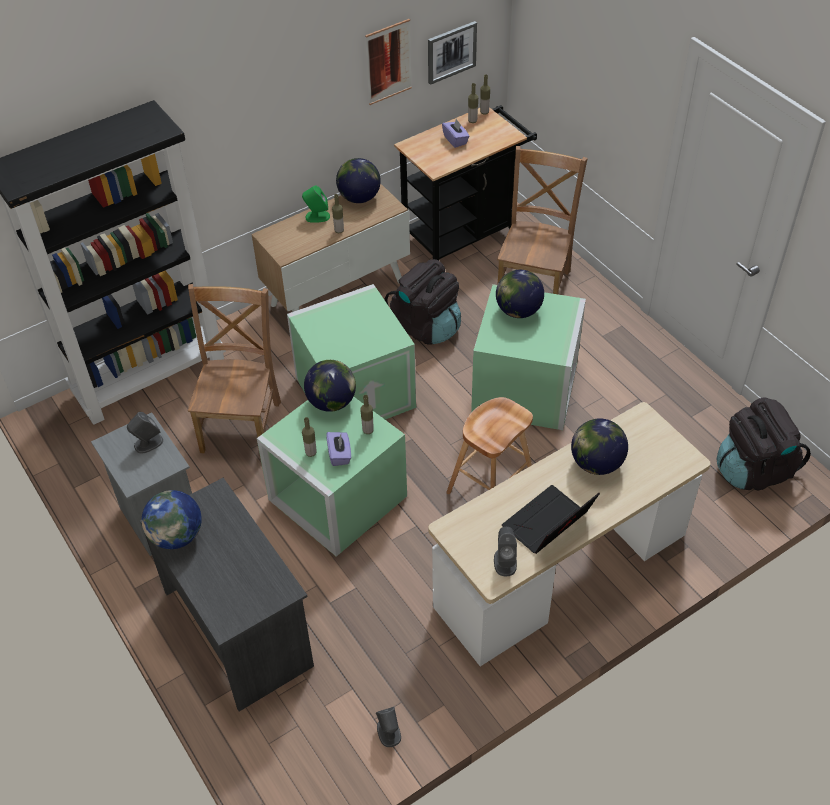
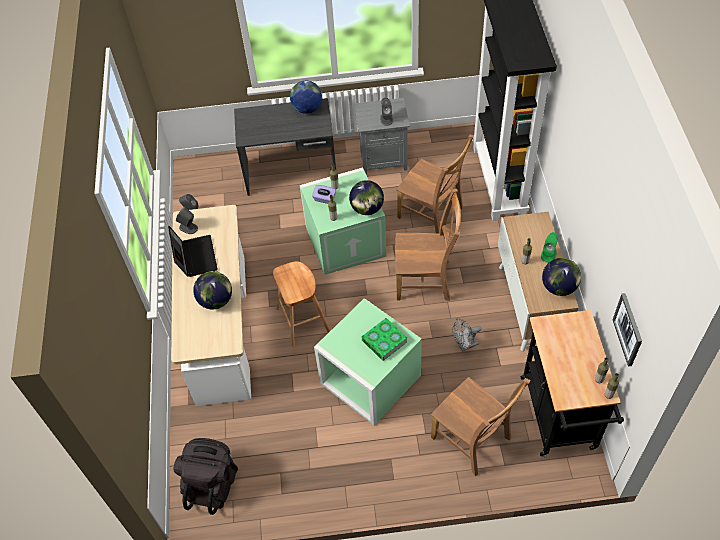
camera: 120 degrees right, 5 degrees up
(356, 391) = (426, 280): green storage box -> brown chair
(388, 62) = (611, 261): picture -> none
(426, 326) = (465, 345): black backpack -> grey fan
(455, 140) = (575, 354): purple tissue box -> none
(518, 311) = (384, 341): globe -> book

